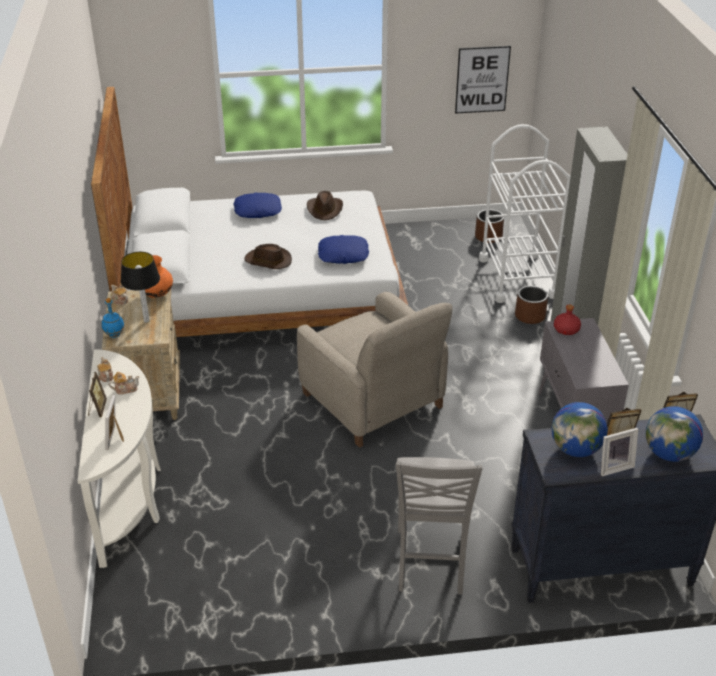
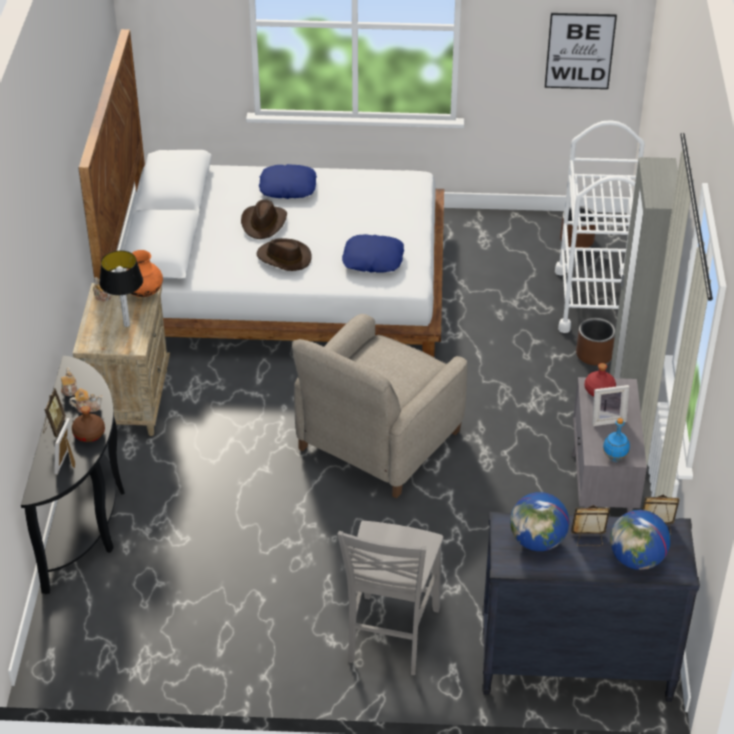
camera: 10 degrees right, 5 degrees up
(114, 335) = (88, 338): blue bottle -> blue bottle (614, 457)
(130, 497) = (87, 520): white console table -> black console table
(132, 411) = (89, 433): none -> brown bottle
(325, 209) = (368, 194): brown hat -> brown hat (264, 223)
(373, 401) = (377, 441): beige armchair -> beige armchair turned 60 degrees clockwise
(613, 466) = (571, 565): picture frame -> picture frame (607, 418)

